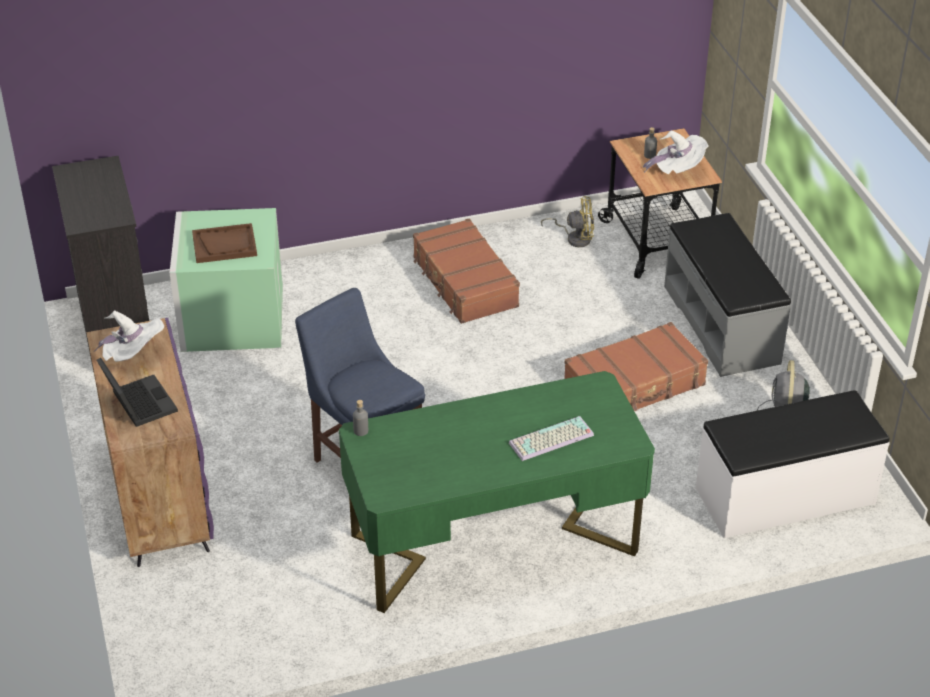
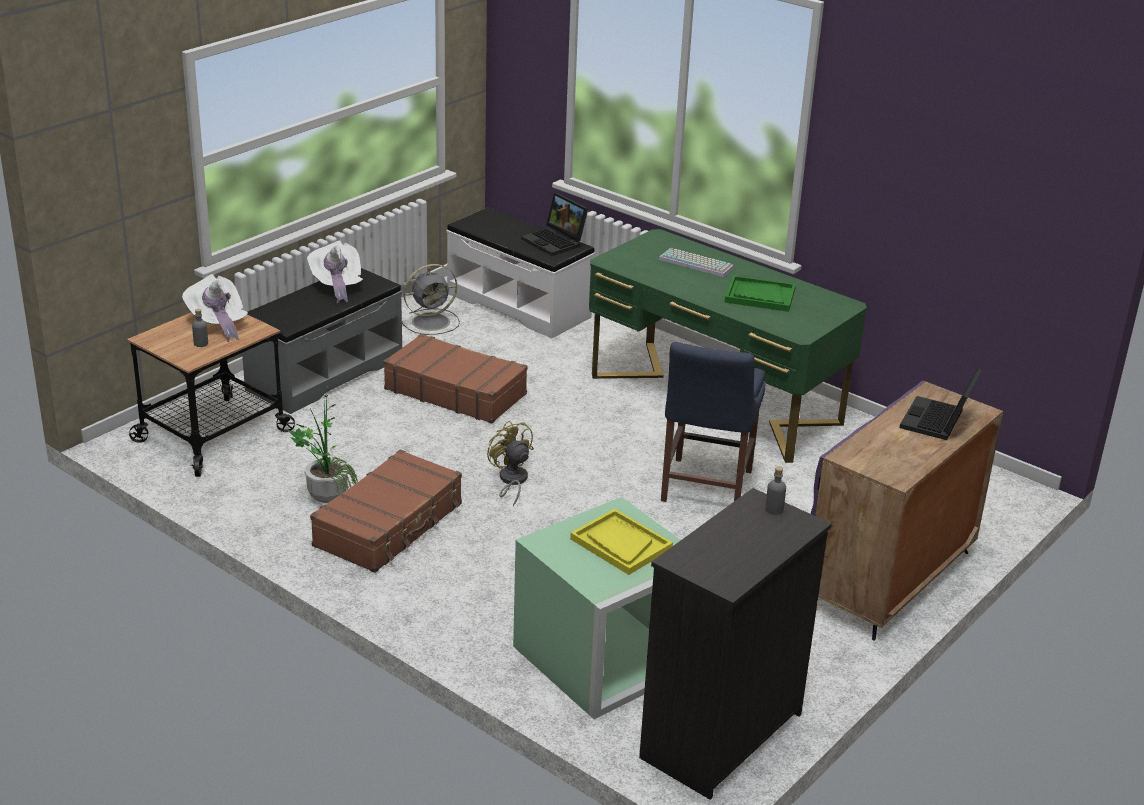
camera: 125 degrees left, 10 degrees down
(133, 356) = (893, 450): white hat -> white hat (336, 286)
(224, 245) = (620, 544): brown tray -> yellow tray
(361, 431) = (797, 334): grey bottle -> grey bottle (774, 509)
(450, 447) = (759, 296): none -> green tray
(531, 268) = (325, 493): none -> potted plant
(575, 238) = (246, 484): yellow fan -> yellow fan (511, 481)
(760, 446) = (556, 242): none -> laptop

